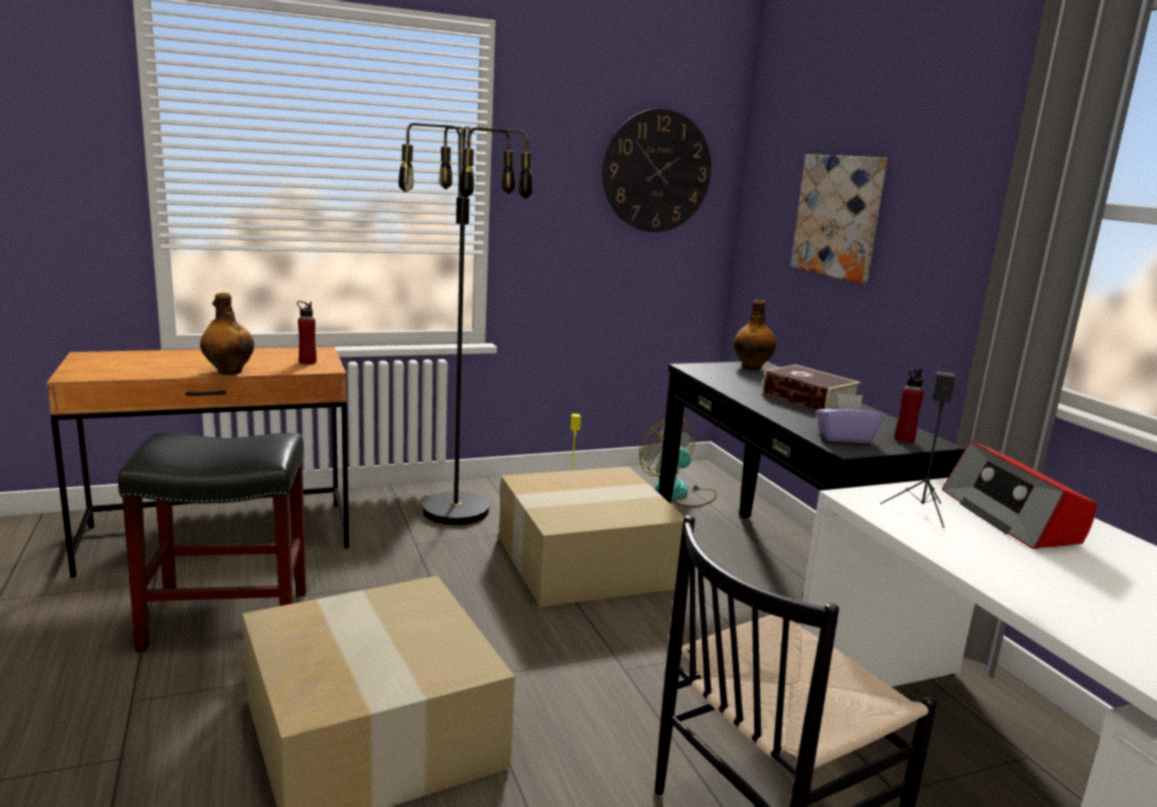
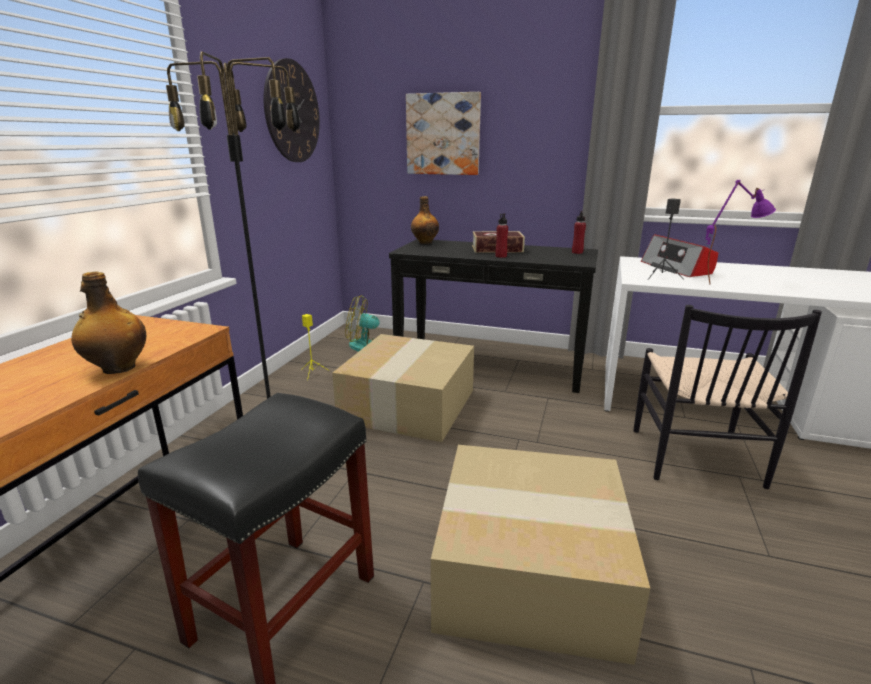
camera: 50 degrees left, 5 degrees up
(307, 362) = (164, 332): red bottle -> red bottle (501, 256)
(844, 437) = (565, 259): purple tissue box -> none
(1003, 560) = (725, 282): none -> purple table lamp
(1011, 517) = (676, 268): radio -> radio turned 45 degrees clockwise

